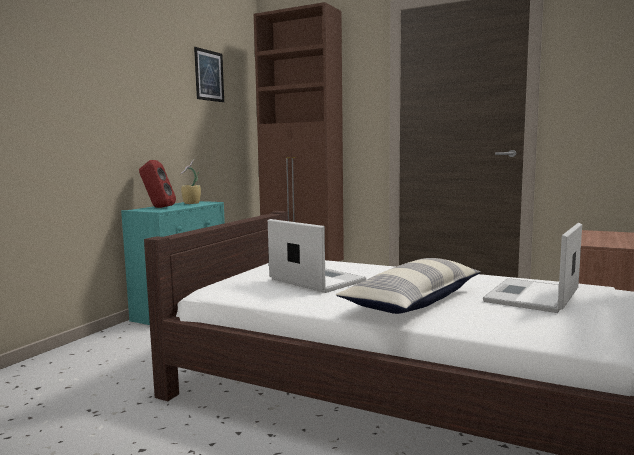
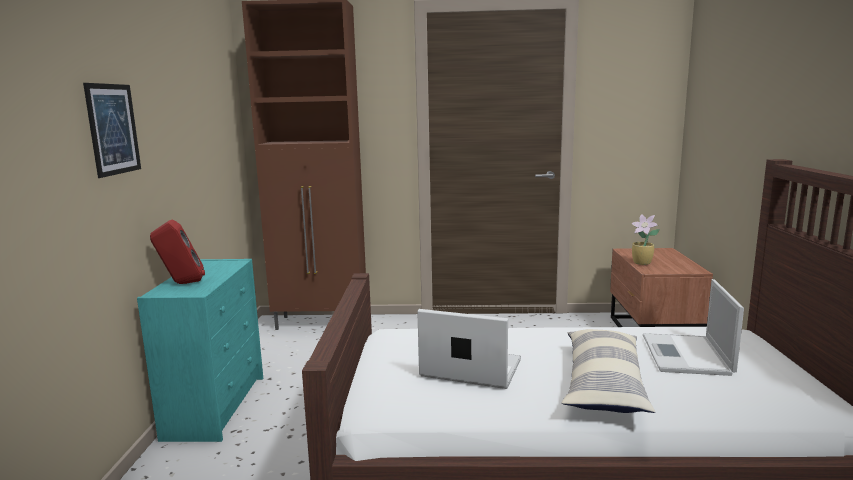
camera: 25 degrees left, 5 degrees up
(191, 203) = (212, 266): potted plant -> potted plant (642, 263)
(209, 75) = (198, 87): picture -> picture (113, 129)

